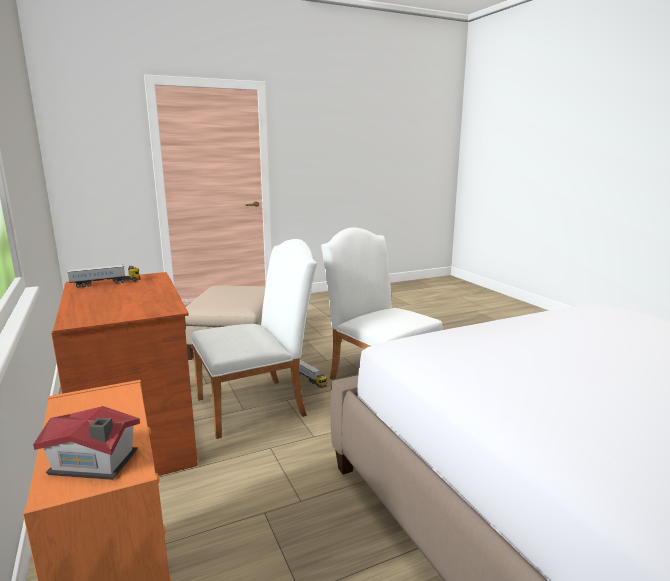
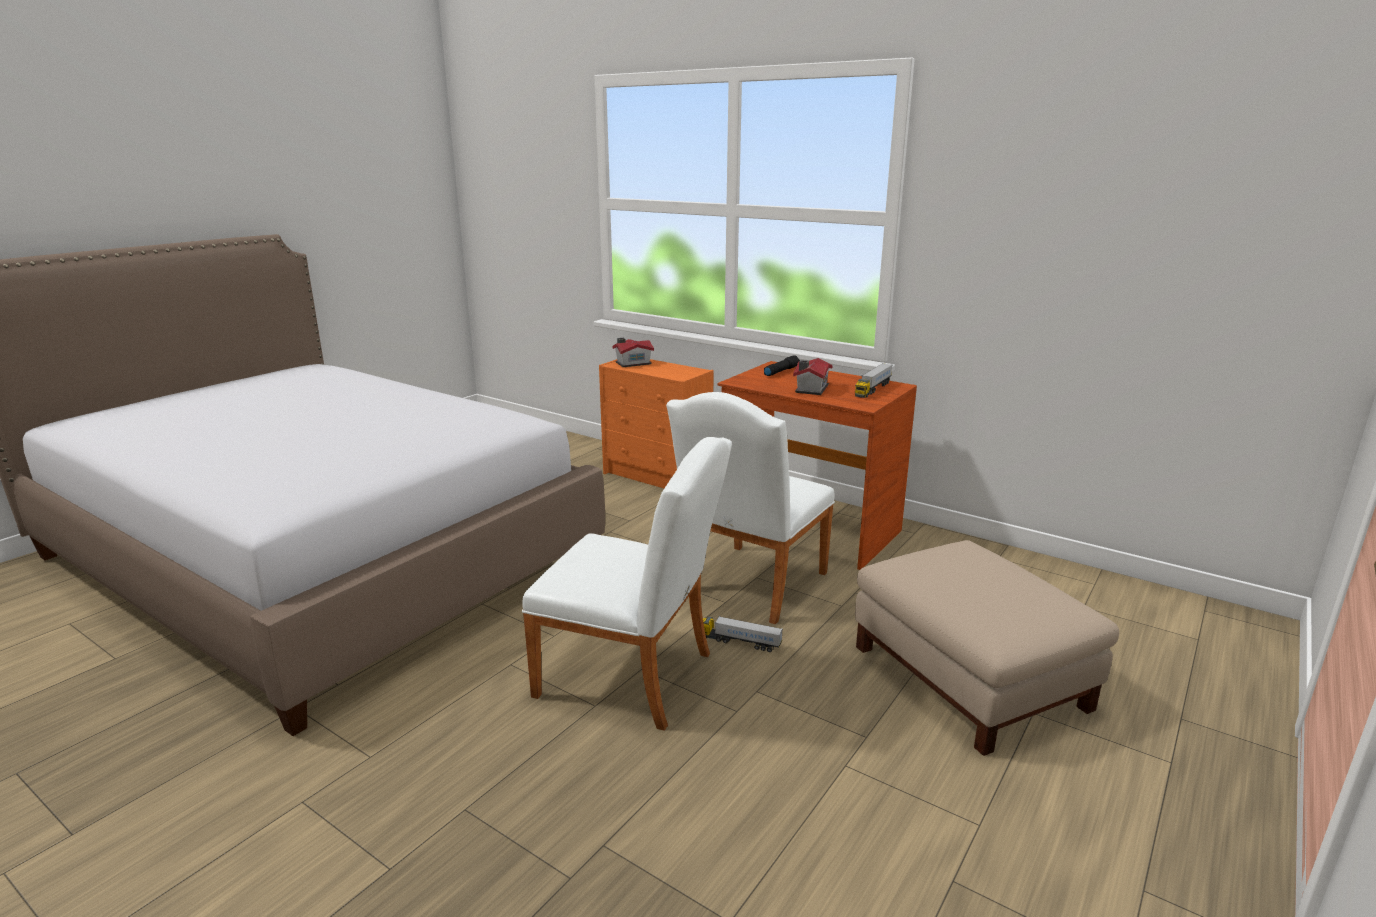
camera: 150 degrees right, 5 degrees up
(98, 312) = (781, 371): none -> black flashlight
(142, 291) = (810, 389): none -> toy house

